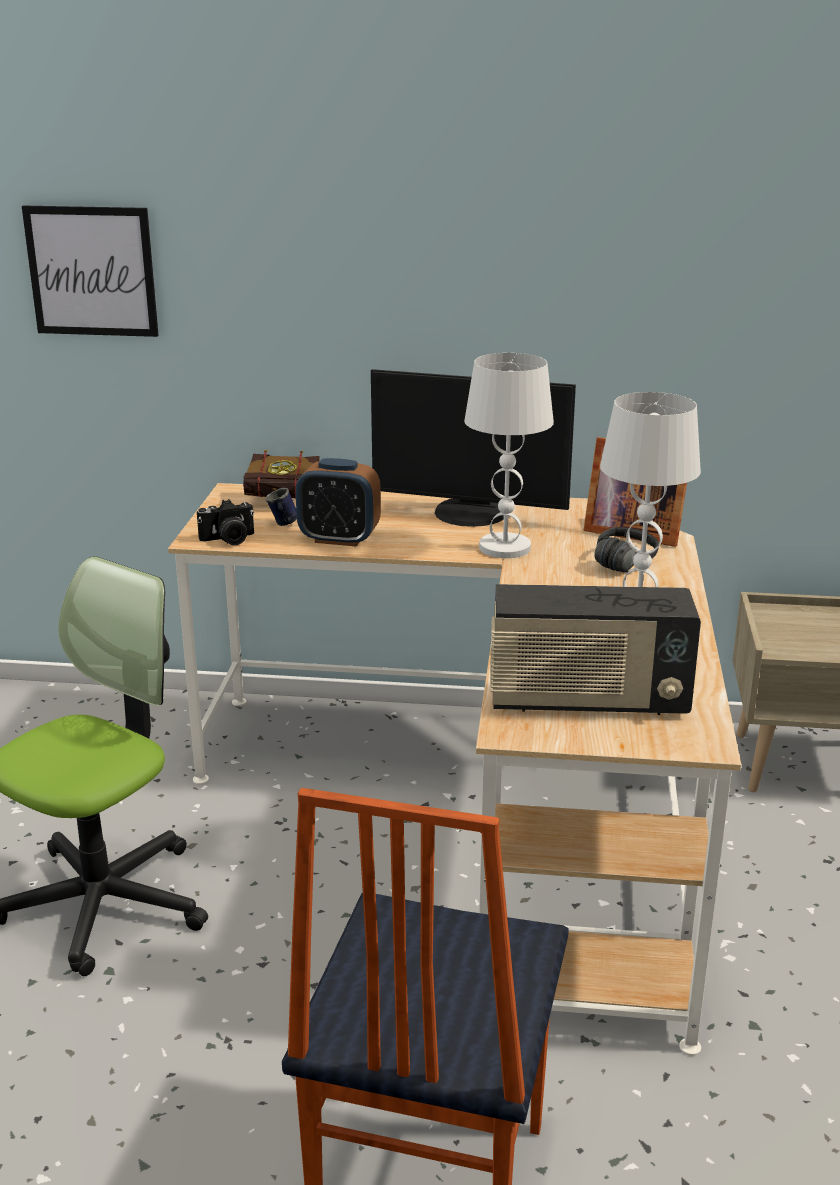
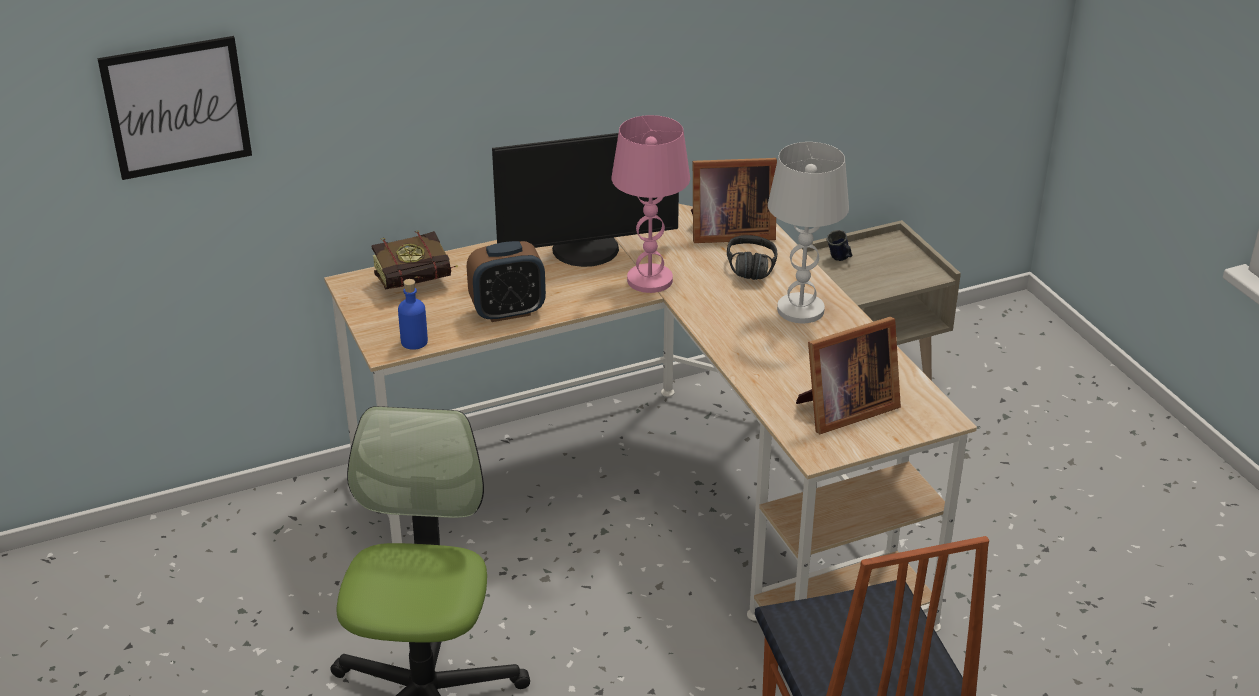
camera: 30 degrees left, 10 degrees up
(228, 540) = (414, 342): camera -> blue bottle
(283, 525) = (443, 310): blue mug -> blue mug (840, 259)
(505, 548) = (650, 280): white table lamp -> pink table lamp
(587, 701) = (843, 410): radio -> picture frame

